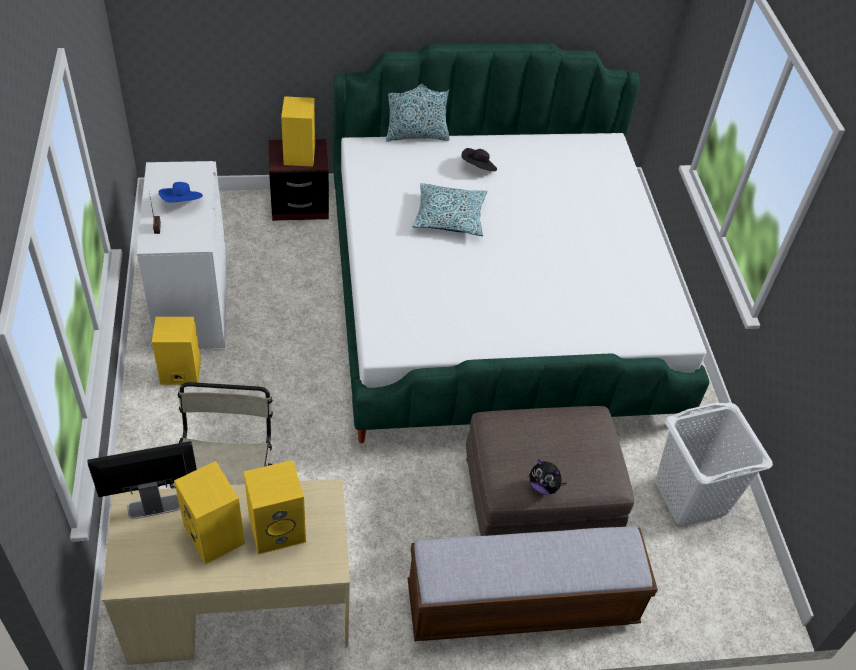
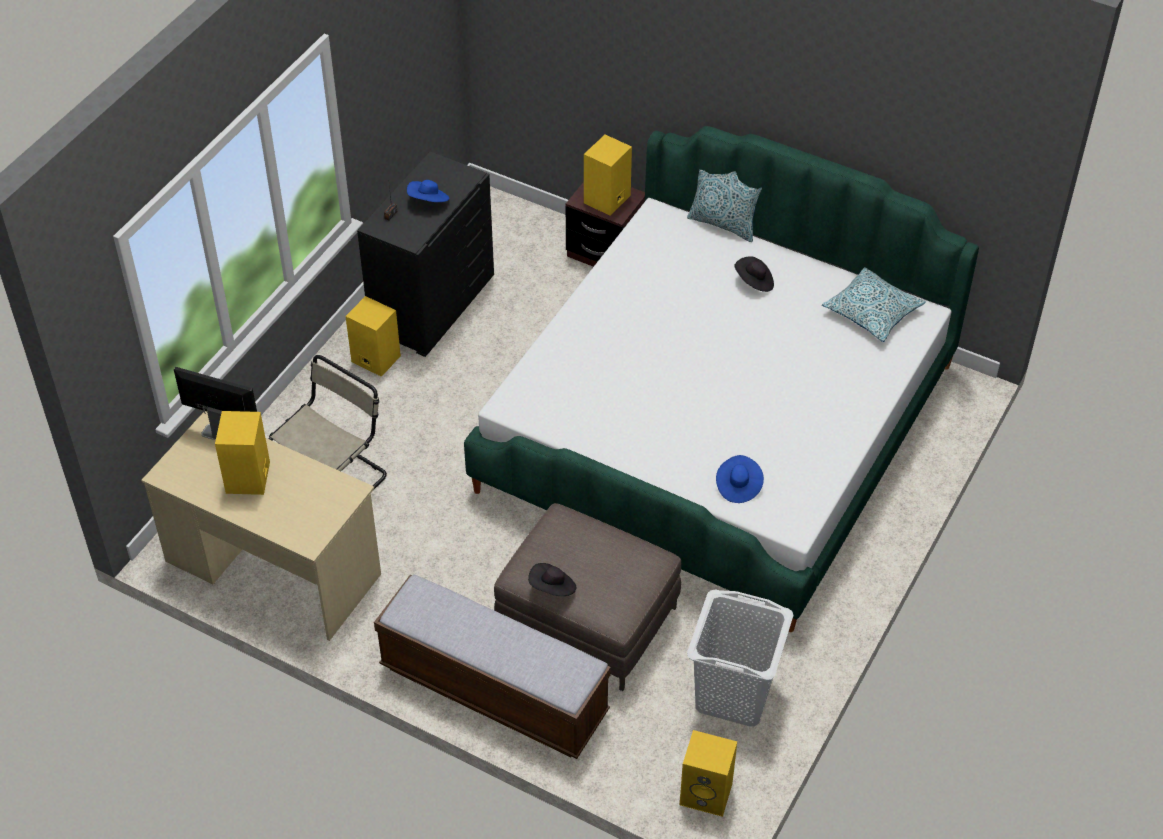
camera: 40 degrees right, 0 degrees up
(192, 304) = (431, 304): white dresser -> black dresser
(278, 528) = (296, 497): yellow speaker -> yellow speaker (707, 793)
(449, 217) = (679, 317): pillow -> pillow (872, 312)
(544, 486) = (552, 588): plush toy -> black hat
(614, 325) = (738, 486): none -> blue hat

